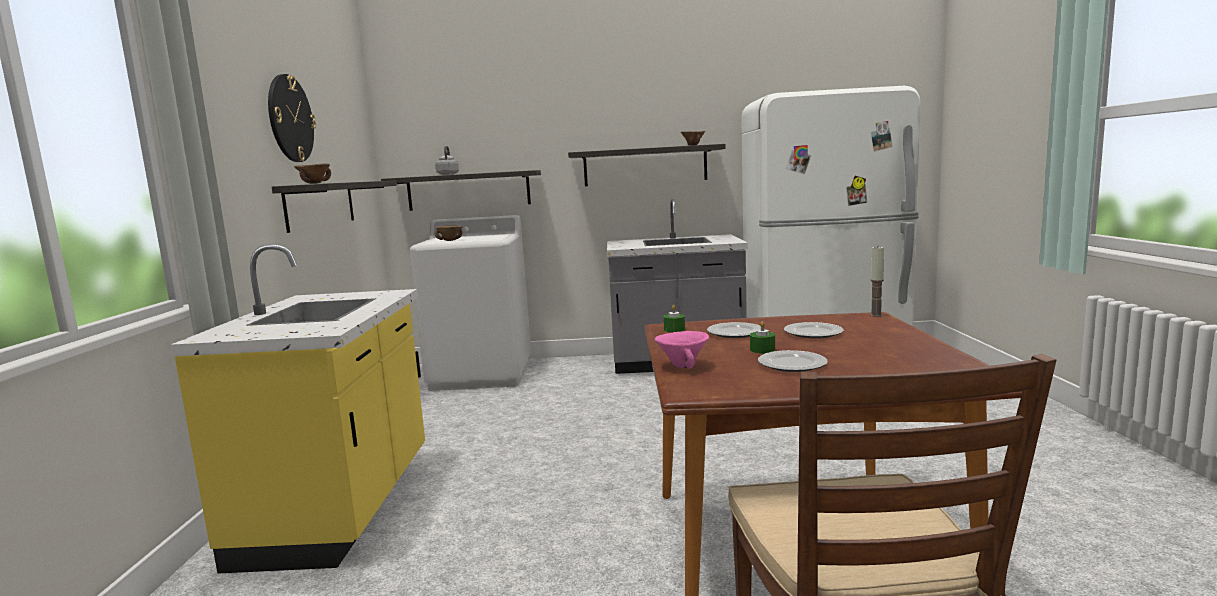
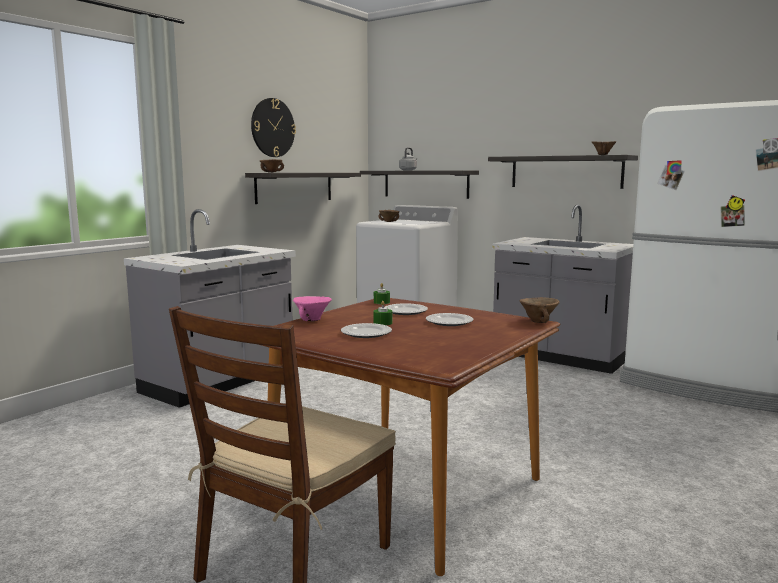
camera: 35 degrees right, 0 degrees up
(341, 509) = (220, 382): yellow counter -> grey counter
(876, 315) = (539, 322): candle -> brown bowl

